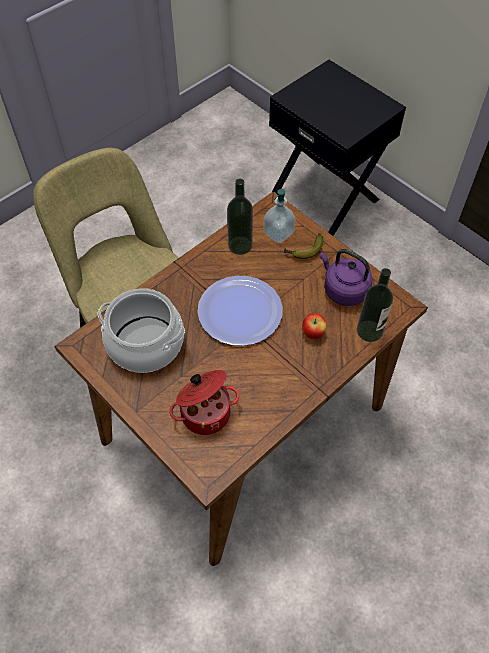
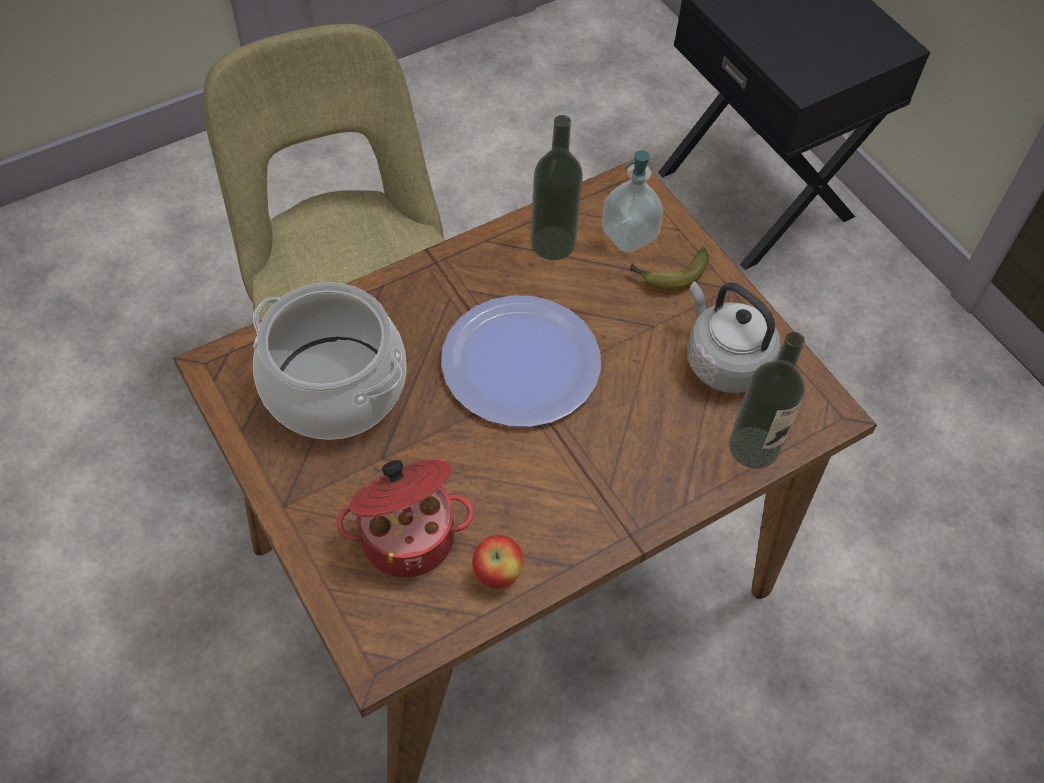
camera: 10 degrees right, 0 degrees up
(313, 333) = (646, 430): apple -> apple (497, 574)
(343, 290) = (723, 361): purple kettle -> grey kettle

